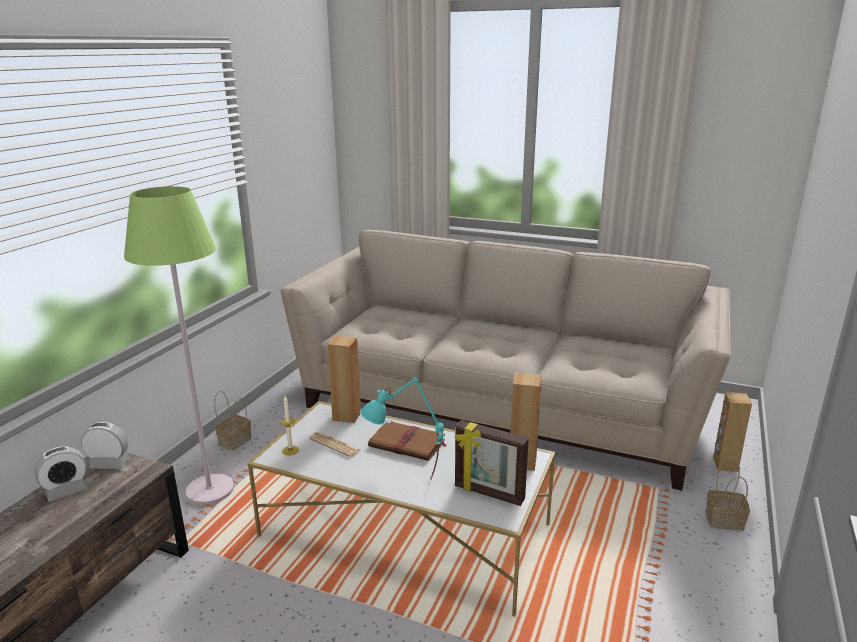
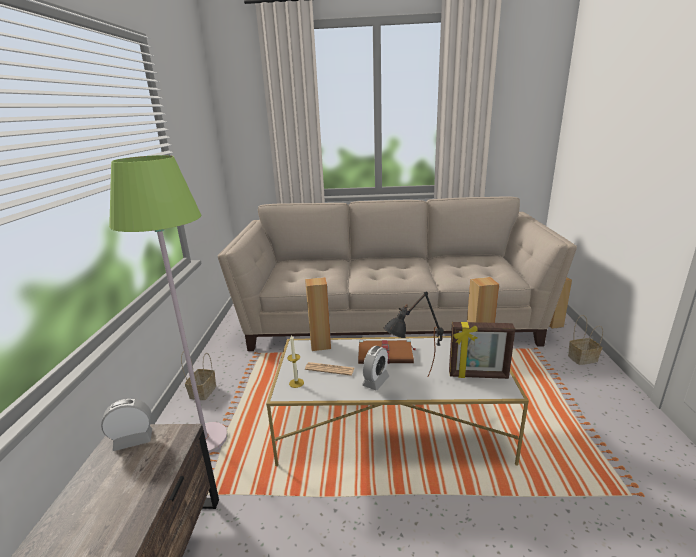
camera: 20 degrees left, 0 degrees up
(66, 491) = (102, 482): alarm clock -> alarm clock (375, 381)
(404, 488) = (414, 388): turquoise table lamp -> black table lamp

